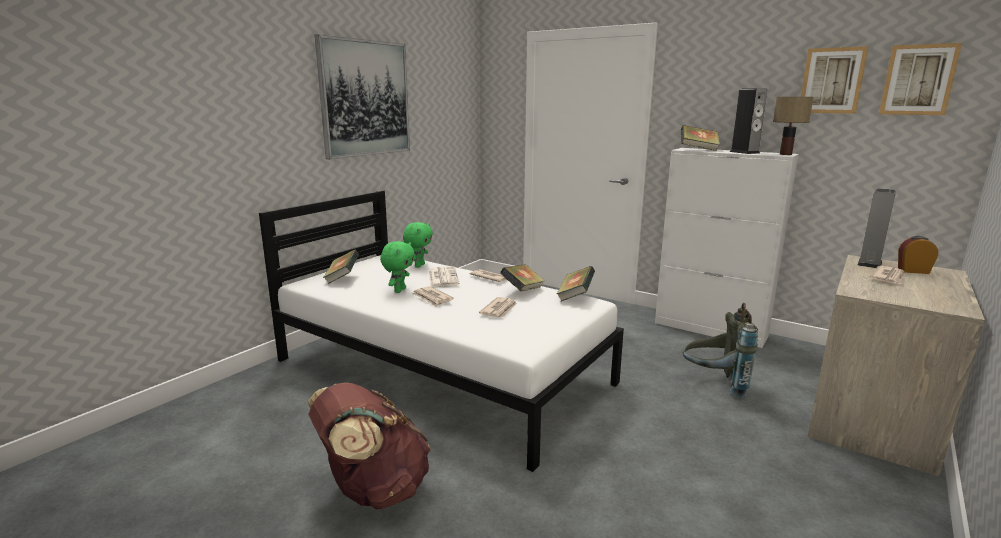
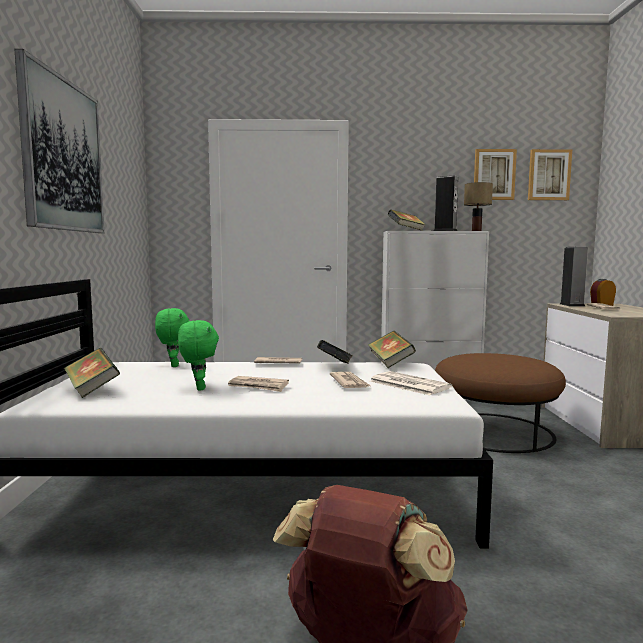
camera: 35 degrees left, 10 degrees down
(443, 277) = (228, 369): newspaper -> newspaper (408, 384)
(714, 384) = (495, 431): grey backpack -> brown ottoman

